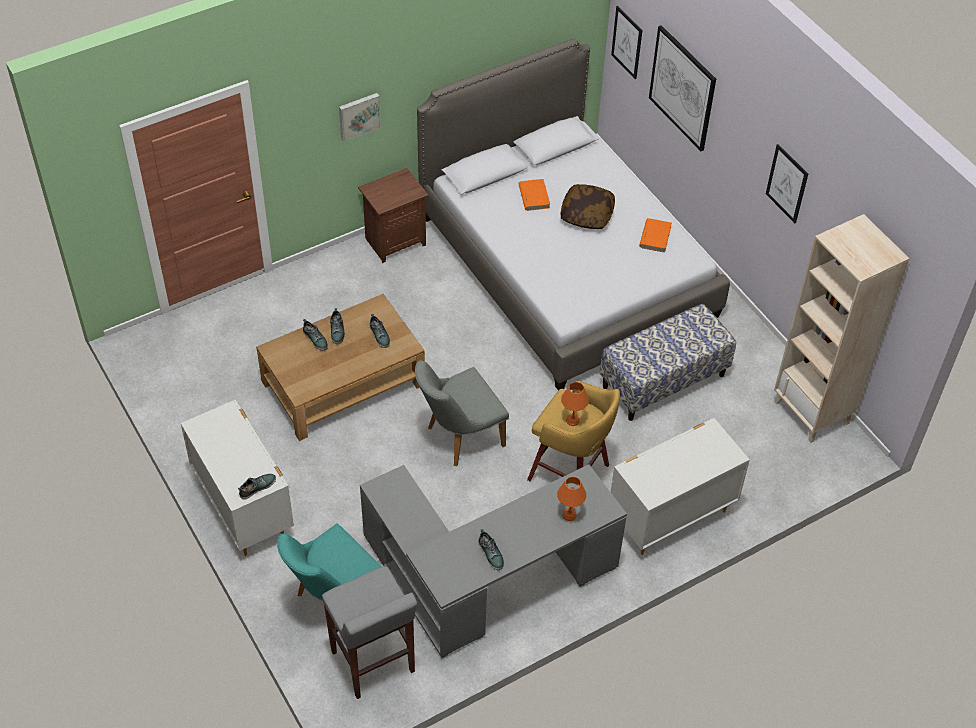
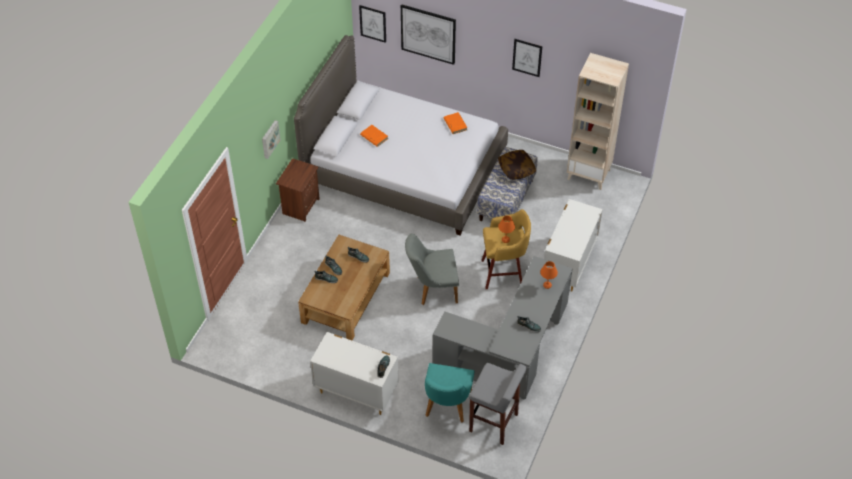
camera: 35 degrees left, 0 degrees up
(458, 438) = (432, 289): grey chair -> grey chair turned 60 degrees clockwise
(587, 214) = (410, 131): pillow -> pillow (516, 169)

